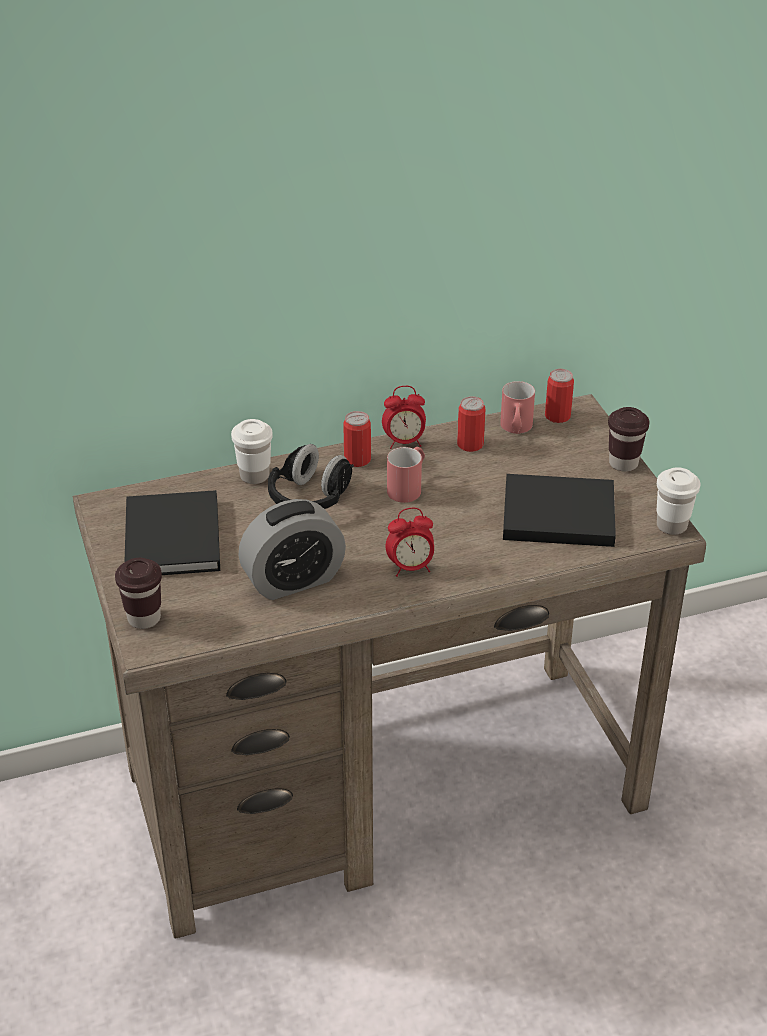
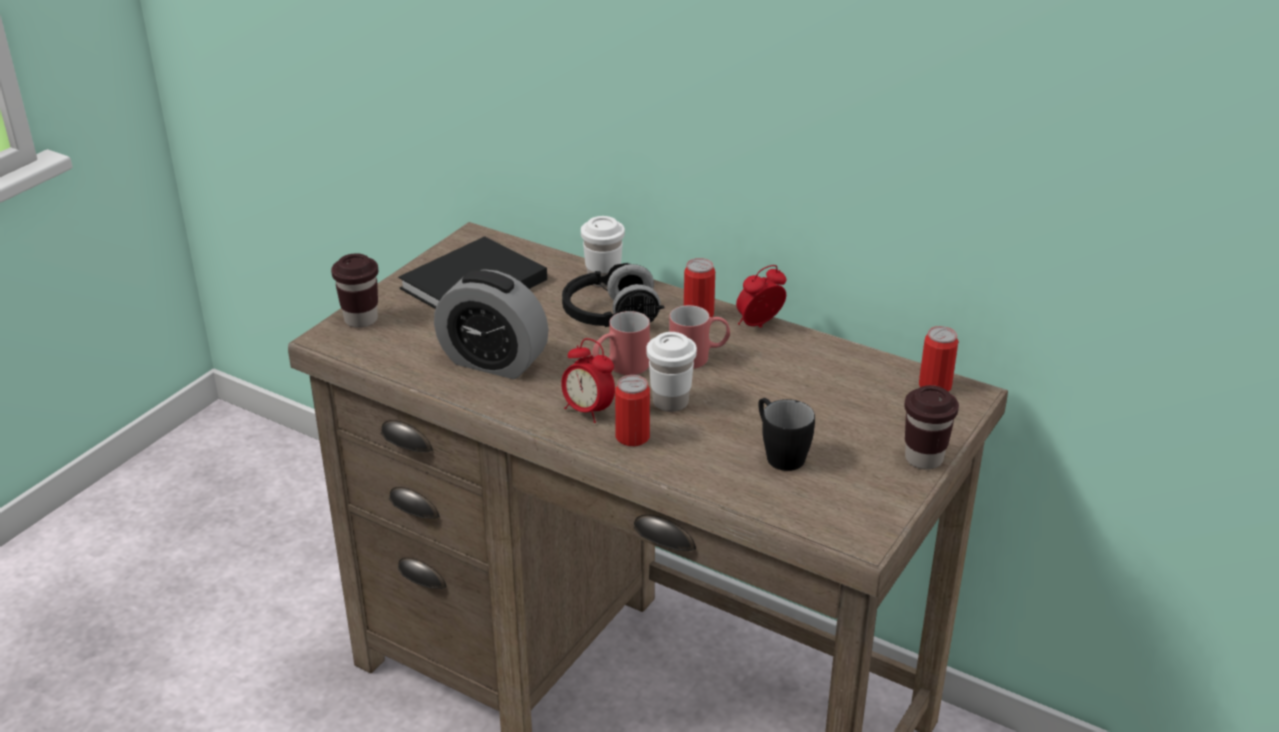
camera: 50 degrees right, 5 degrees down
(404, 442) = (759, 325): alarm clock -> alarm clock turned 105 degrees clockwise
(470, 444) = (811, 359): can -> can (632, 437)
(516, 429) = (874, 373): red mug -> red mug (620, 368)
(554, 514) = (779, 454): black book -> black mug
(671, 526) = (869, 535): white cup -> white cup (670, 402)

